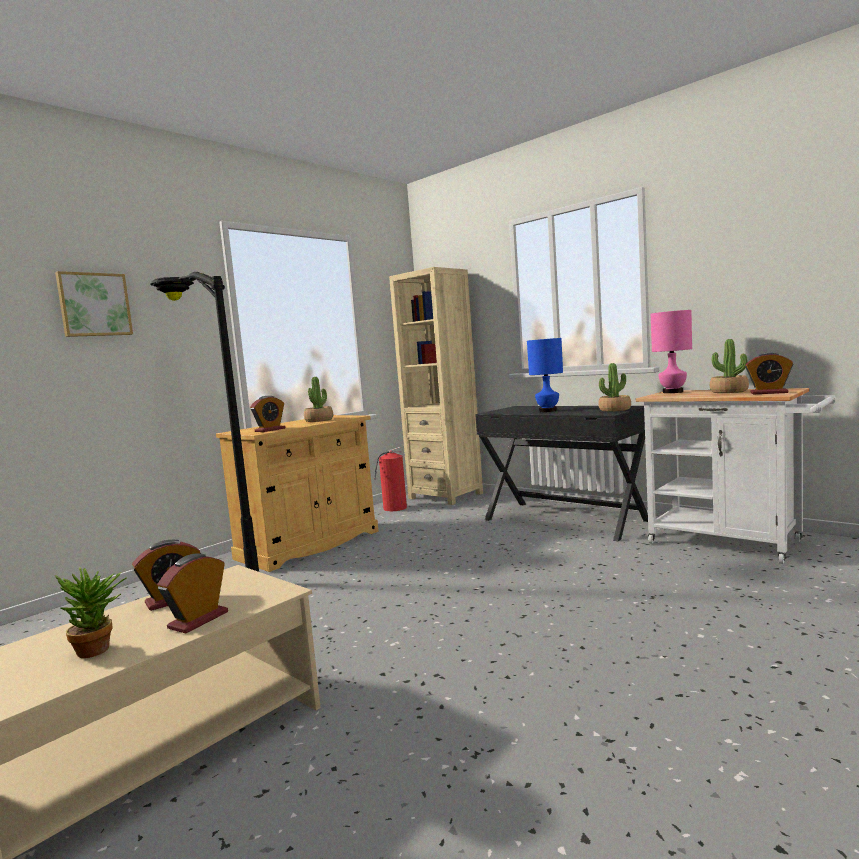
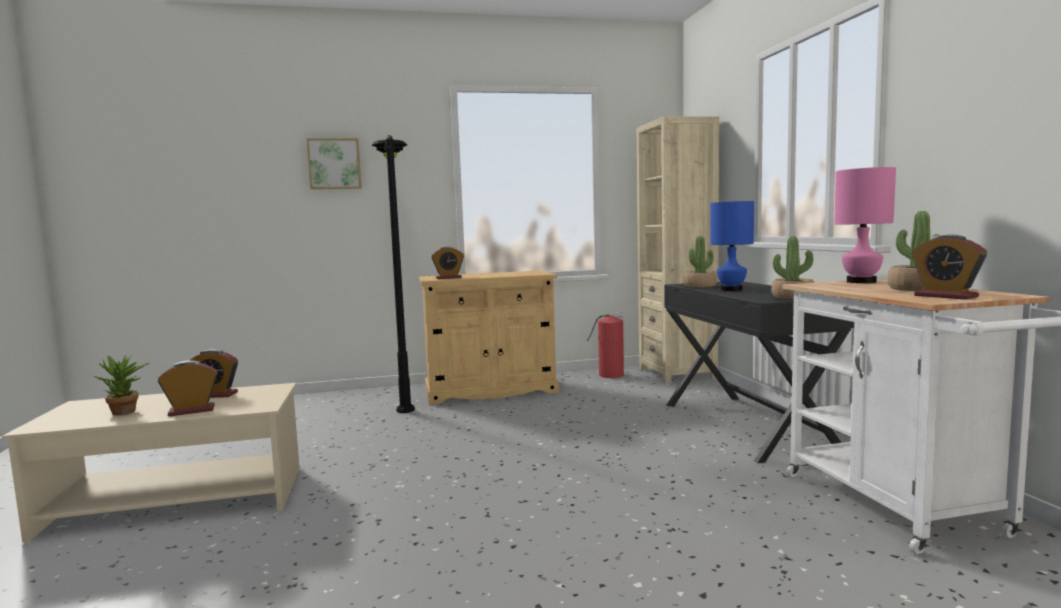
camera: 35 degrees right, 0 degrees up
(319, 420) = (510, 274): potted plant -> potted plant (699, 286)

